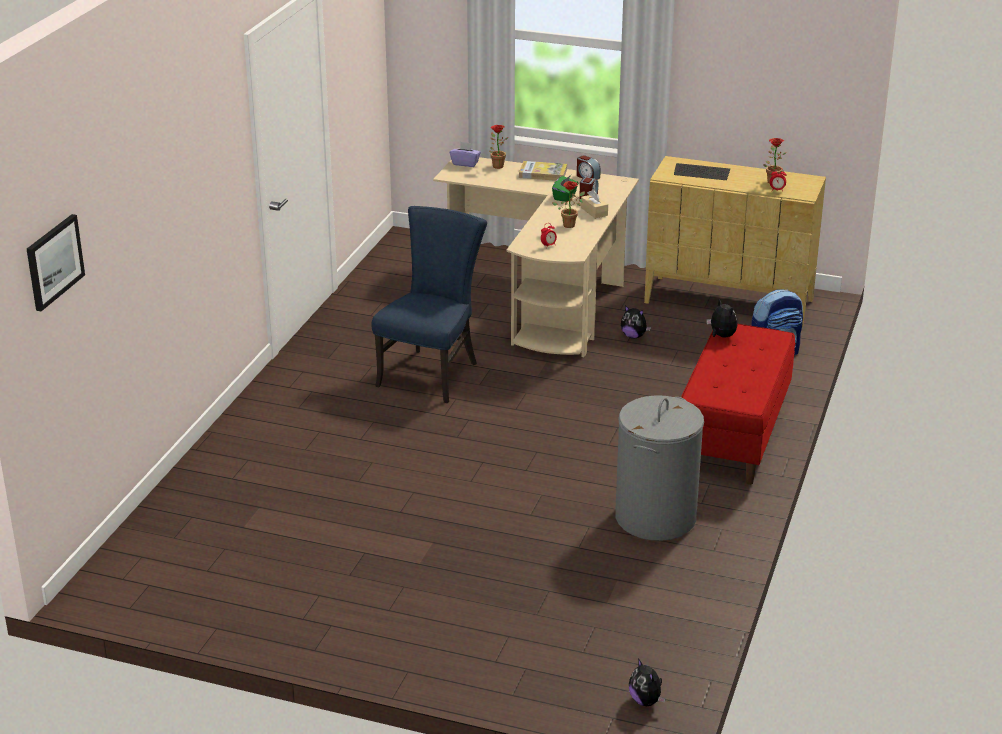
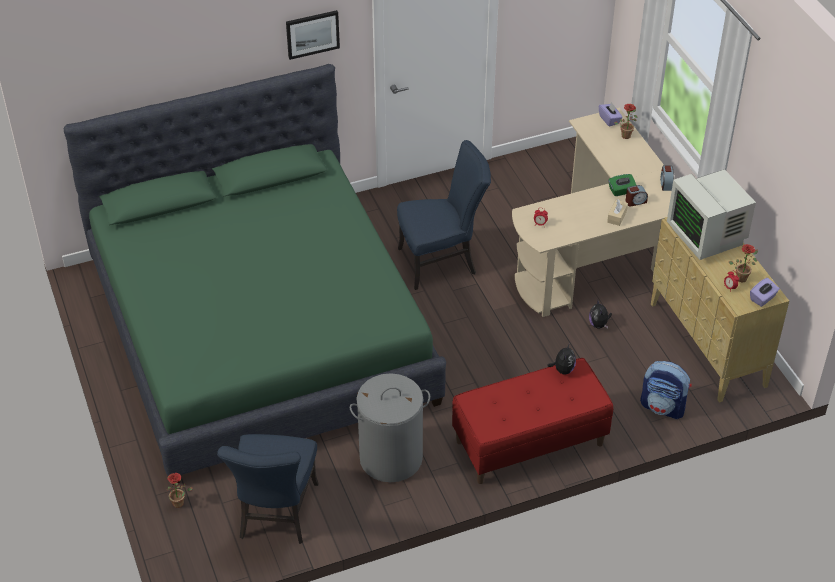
camera: 50 degrees right, 15 degrees up
(54, 261) = (92, 79): picture -> picture (312, 34)
(365, 515) = (260, 330): none -> green bed
(543, 173) = (643, 161): book -> none
(570, 224) = (583, 216): potted plant -> potted plant (180, 503)
(645, 623) = (276, 515): none -> blue chair
(646, 701) = (202, 557): plush toy -> none
(701, 173) = (707, 236): keyboard -> monitor
(809, 184) = (763, 298): none -> purple tissue box

